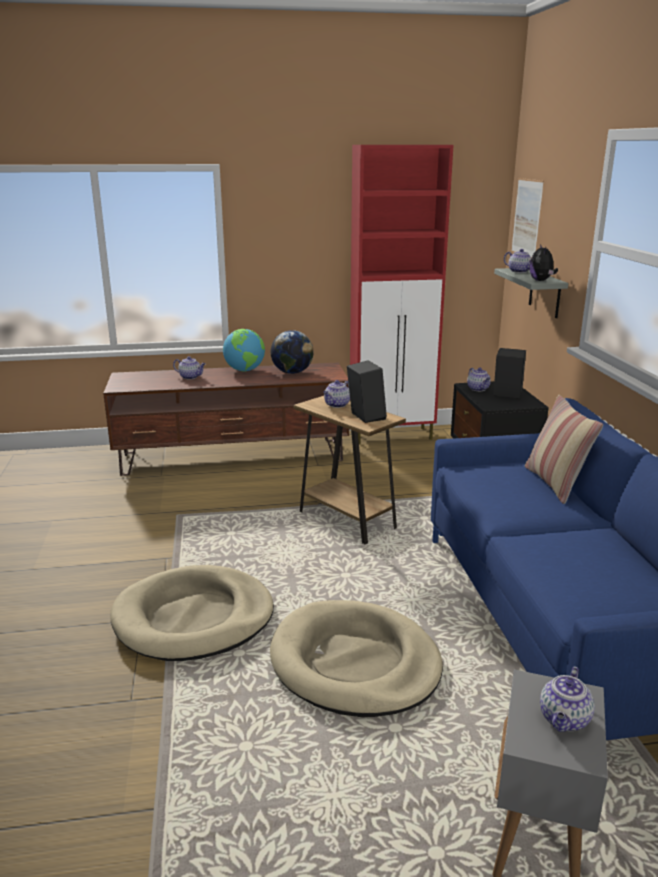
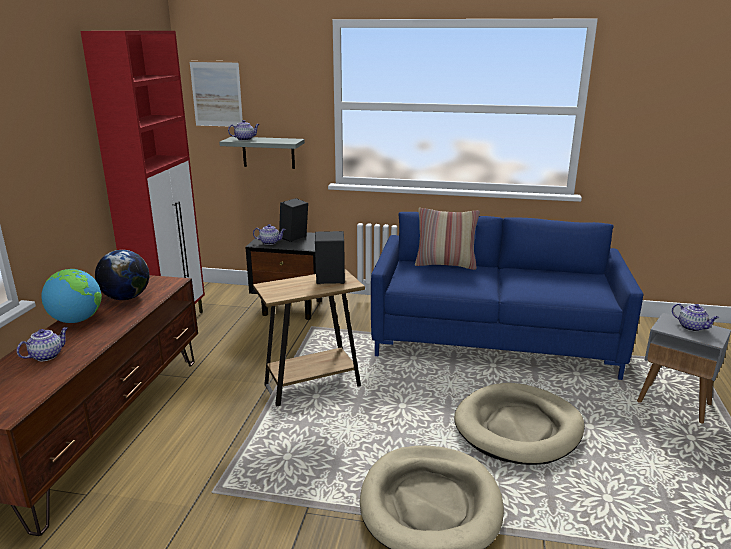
camera: 70 degrees left, 0 degrees up
(337, 405) = (289, 286): teapot -> none
(541, 280) = (288, 141): plush toy -> none

